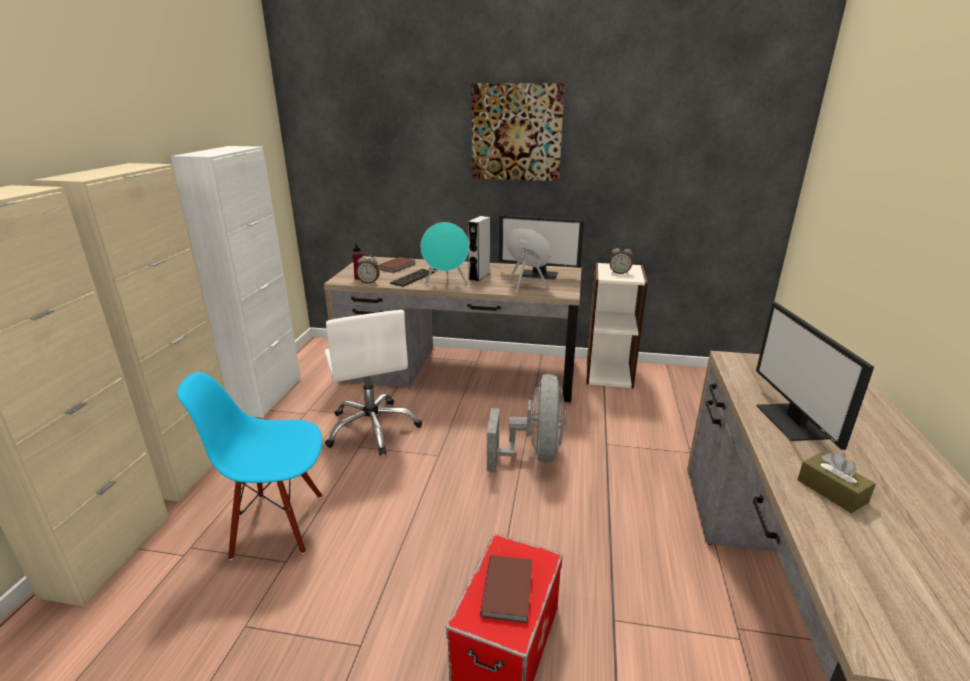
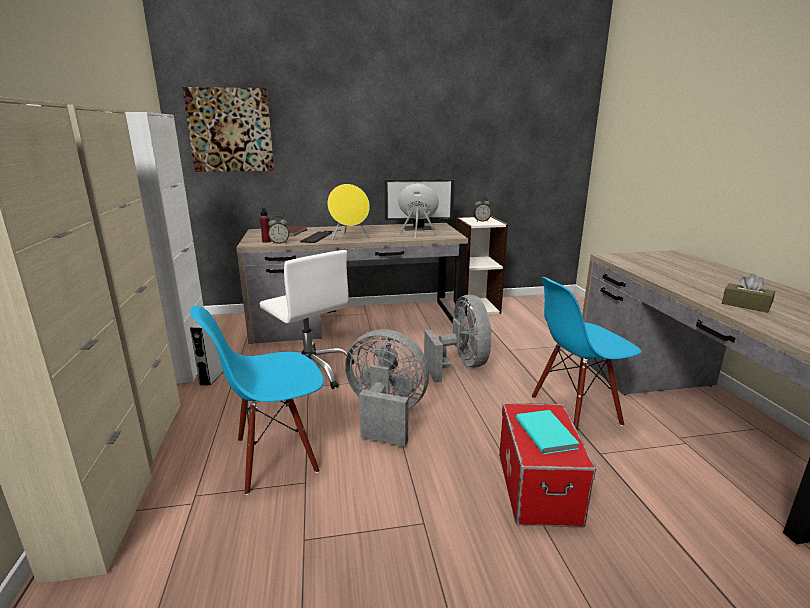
camera: 20 degrees left, 5 degrees down
(410, 502) = (385, 415): none -> grey fan
(446, 282) = (349, 238): turquoise speaker -> yellow speaker
(479, 276) = (372, 232): grey speaker -> grey speaker (211, 377)
(509, 589) = (546, 433): brown book -> turquoise book
(516, 132) = (388, 112): picture -> picture (230, 130)
(625, 552) = (575, 412): none -> blue chair
(792, 422) = (684, 279): monitor -> none

